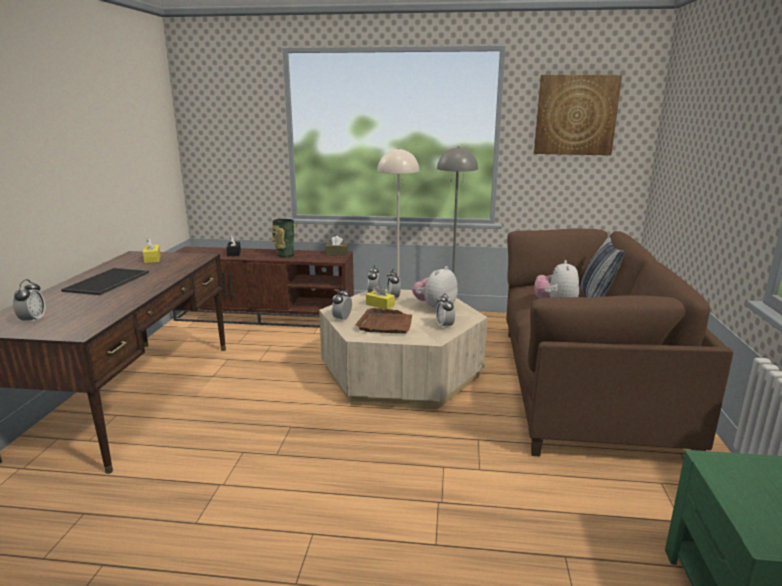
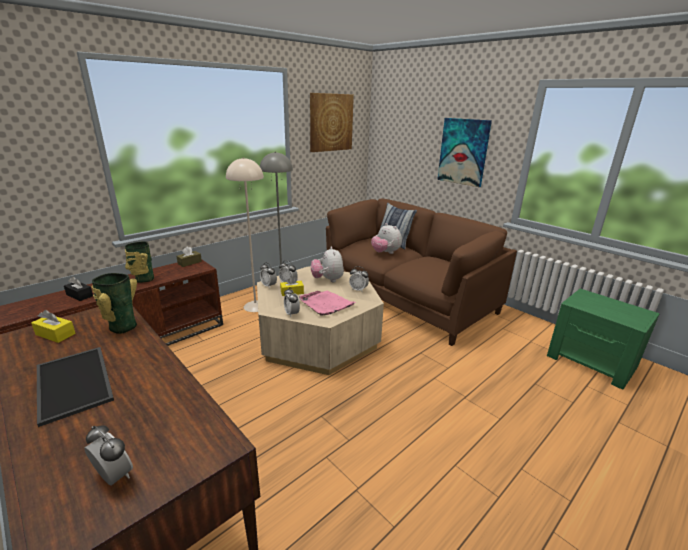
camera: 50 degrees left, 5 degrees up
(181, 266) = (121, 326): none -> vase
(385, 324) = (326, 304): brown tray -> pink tray
(732, 164) = (463, 152): none -> picture

